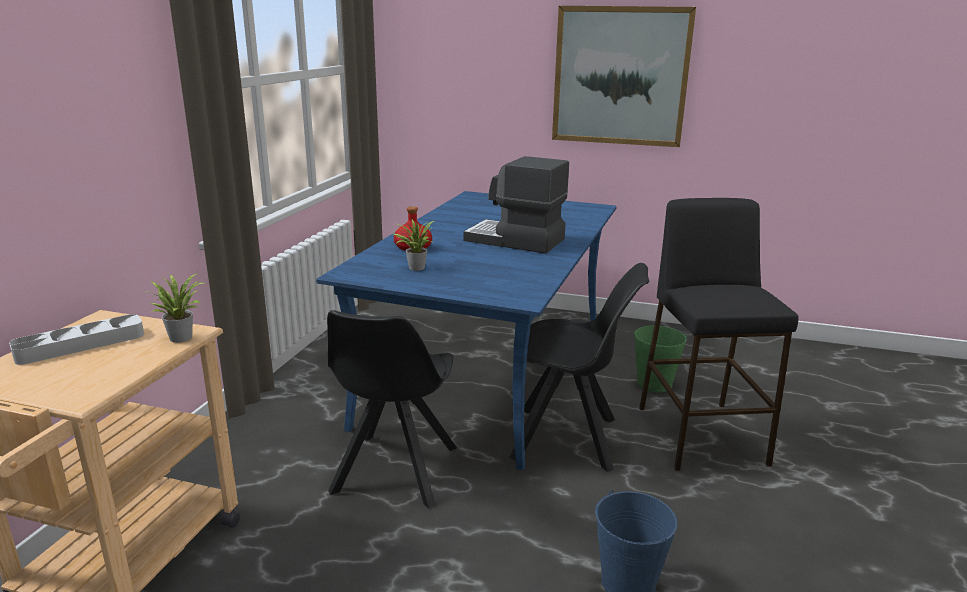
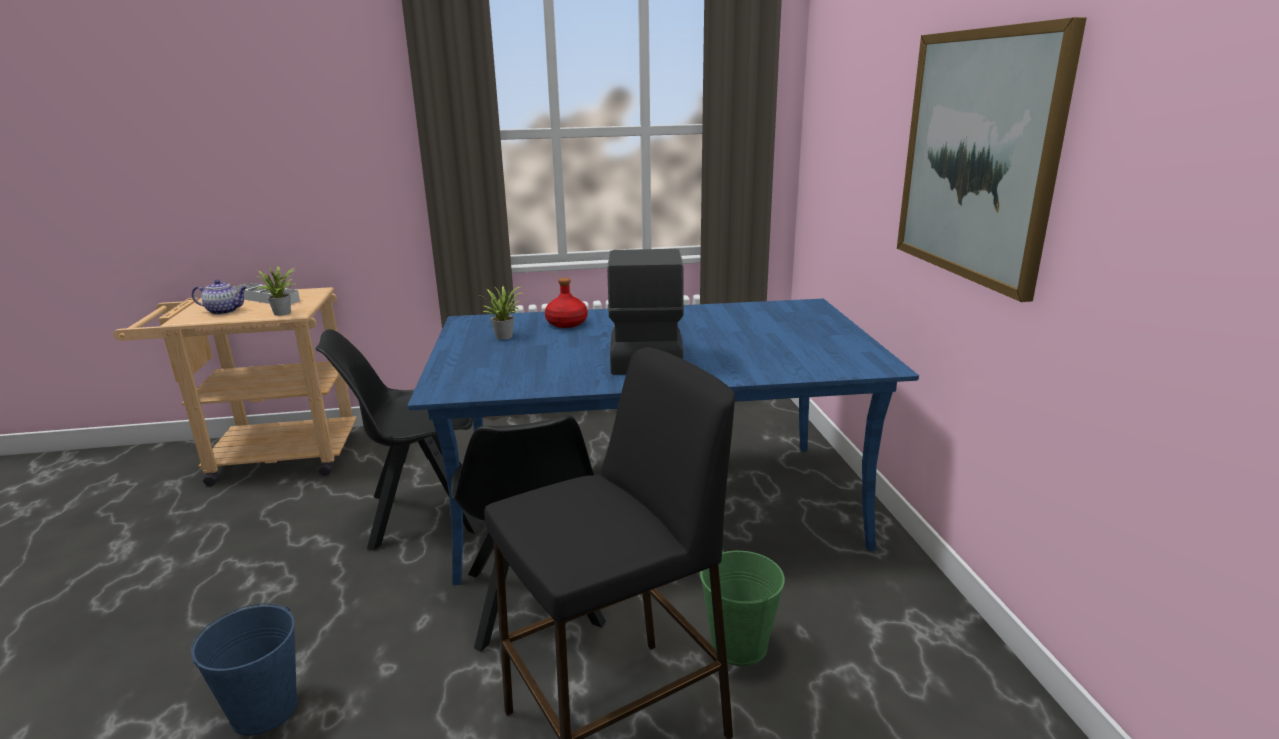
camera: 65 degrees right, 0 degrees up
(94, 370) = (225, 311): none -> teapot

